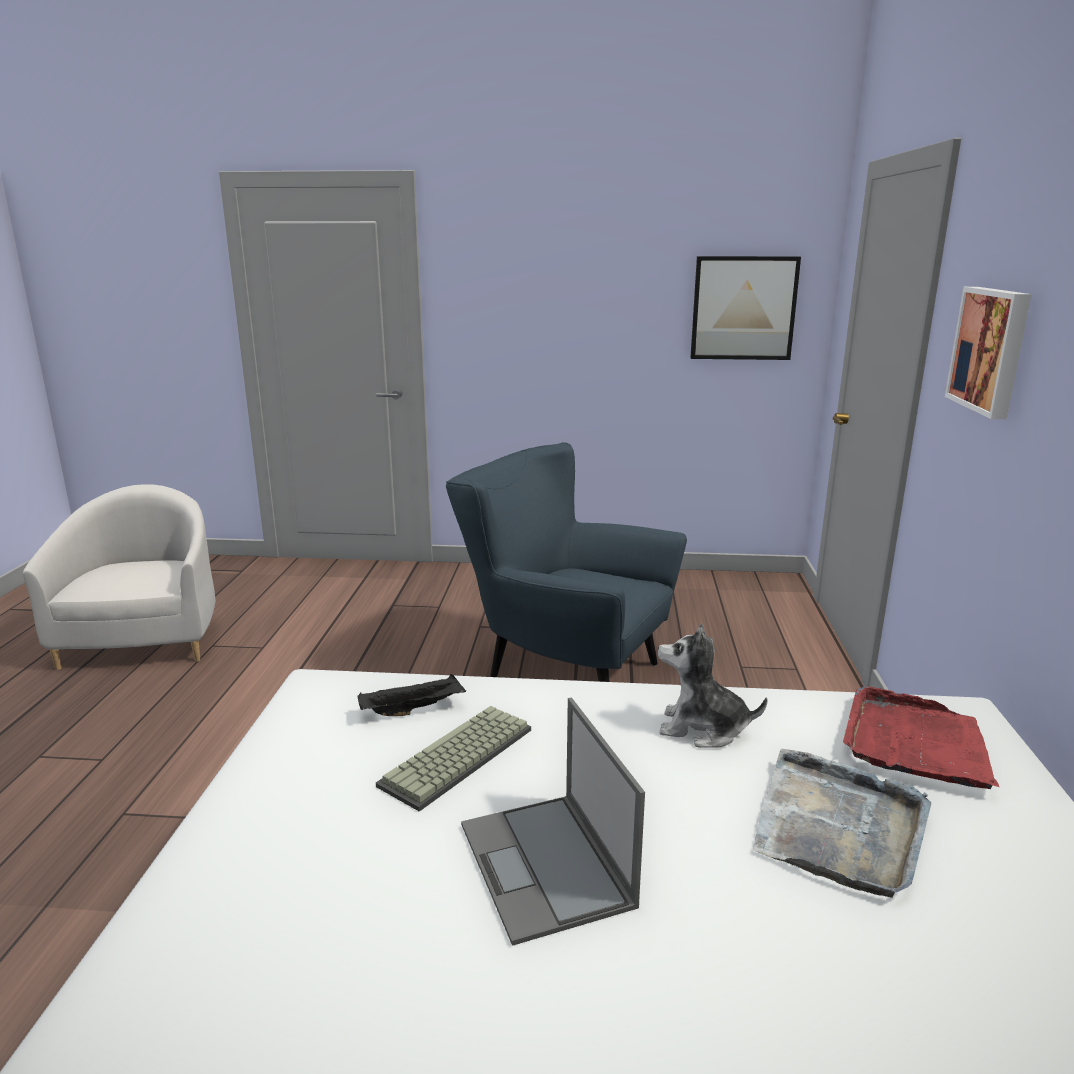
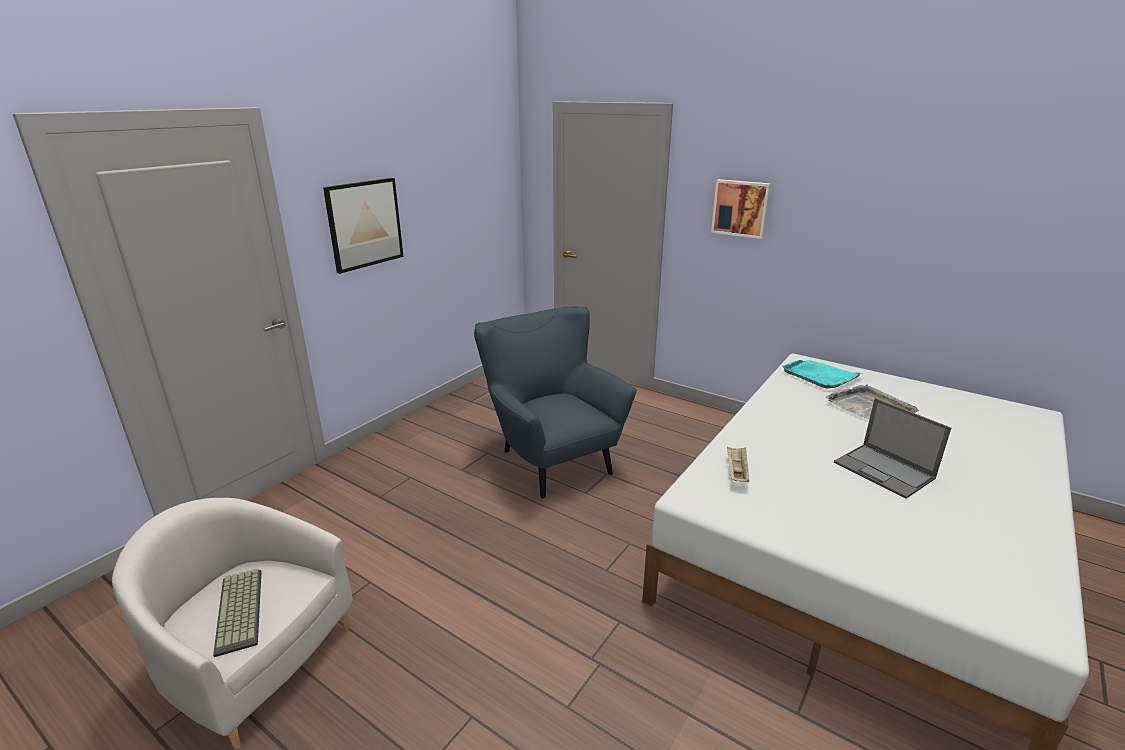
camera: 60 degrees left, 5 degrees up
(414, 709) = (736, 472): black tray -> beige tray
(458, 759) = (793, 471): keyboard -> keyboard (241, 611)
(546, 866) = (885, 471): laptop -> laptop turned 45 degrees clockwise
(561, 669) = (550, 459): blue armchair -> blue armchair turned 90 degrees clockwise
(702, 729) = (791, 408): plush toy -> none
(743, 308) = (485, 196): picture -> picture (364, 224)
(915, 743) = (820, 376): red tray -> turquoise tray

